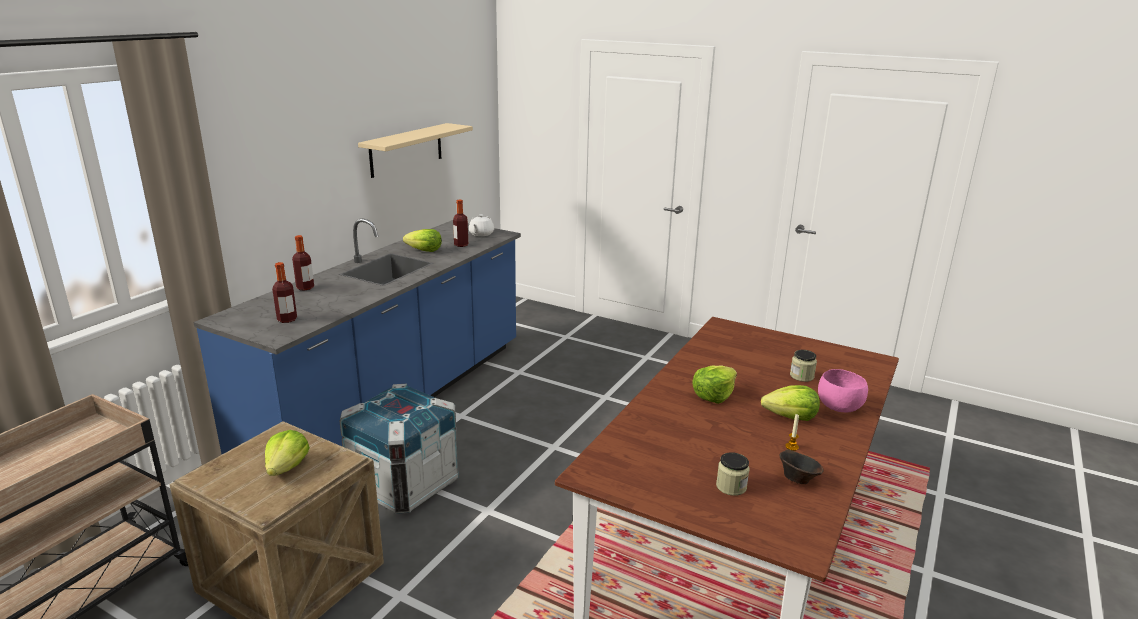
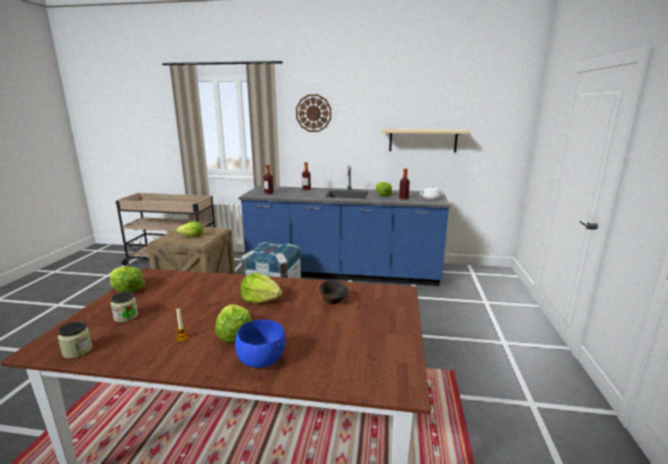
camera: 70 degrees right, 5 degrees down
(252, 135) = (313, 113): none -> wall clock
(642, 491) = (127, 290): none -> lettuce
(797, 479) = (131, 343): brown bowl -> brown bowl (334, 301)
(801, 376) = (320, 337): jar -> jar (77, 351)
(838, 407) = (262, 360): pink bowl -> blue bowl

